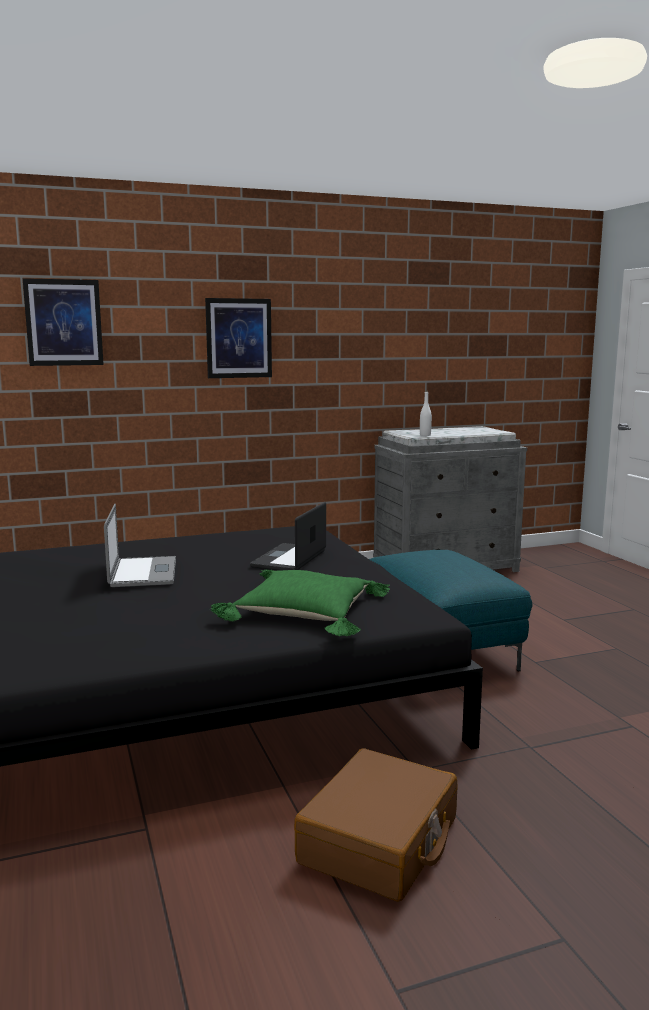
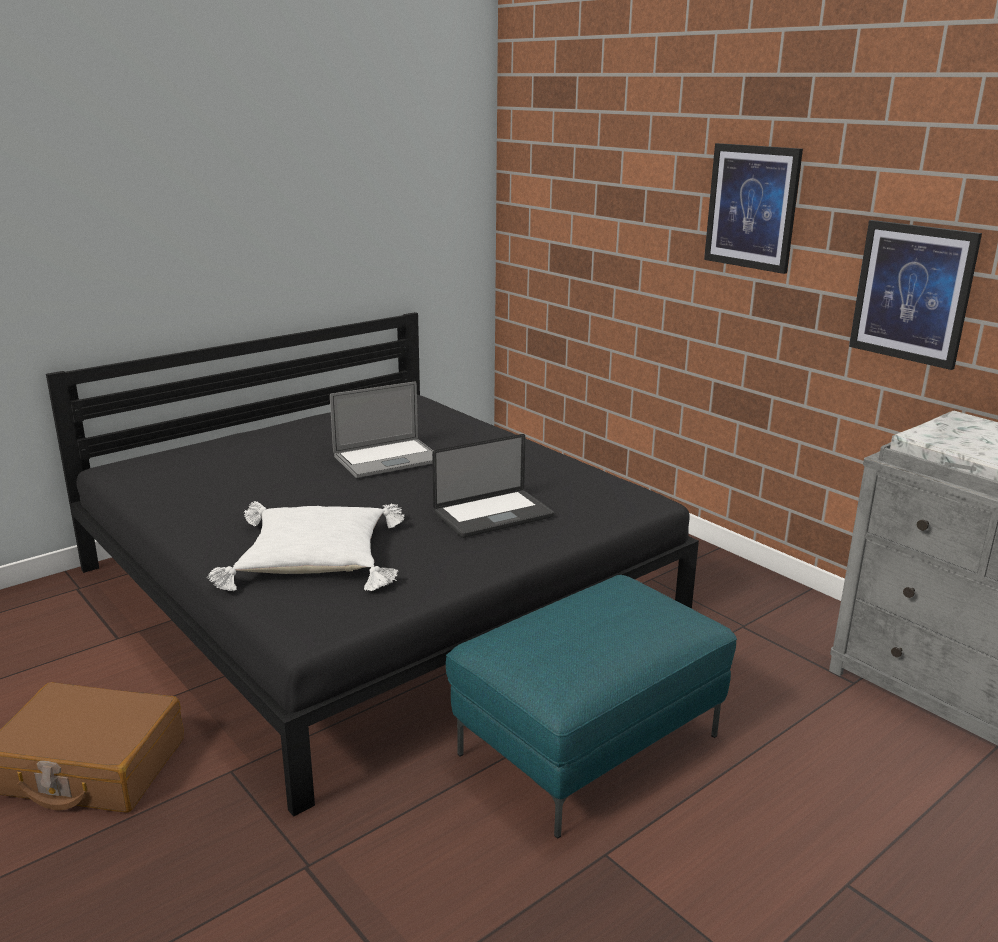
camera: 70 degrees right, 10 degrees up
(64, 322) = (578, 167): picture -> picture (912, 293)
(289, 559) = (493, 515): laptop -> laptop turned 150 degrees clockwise
(305, 608) = (314, 554): green pillow -> white pillow
(425, 435) = (947, 441): white bottle -> none

